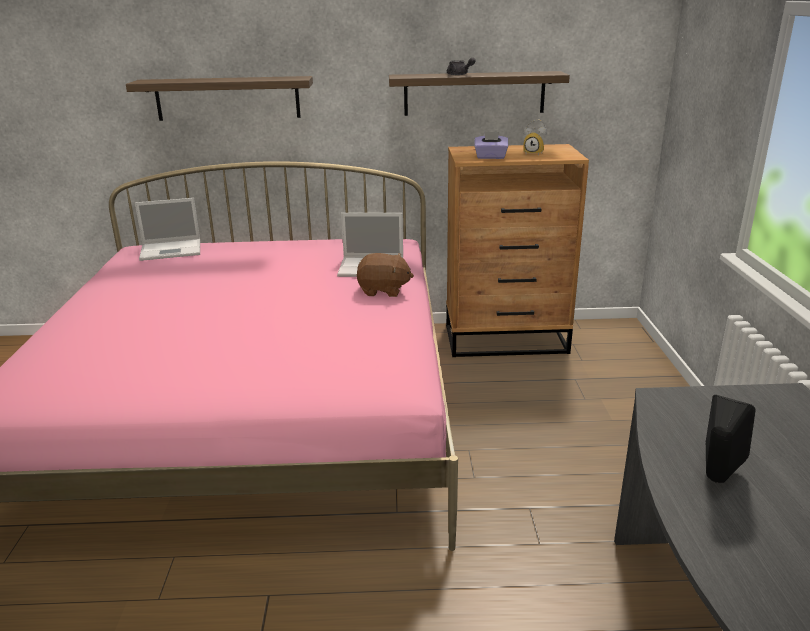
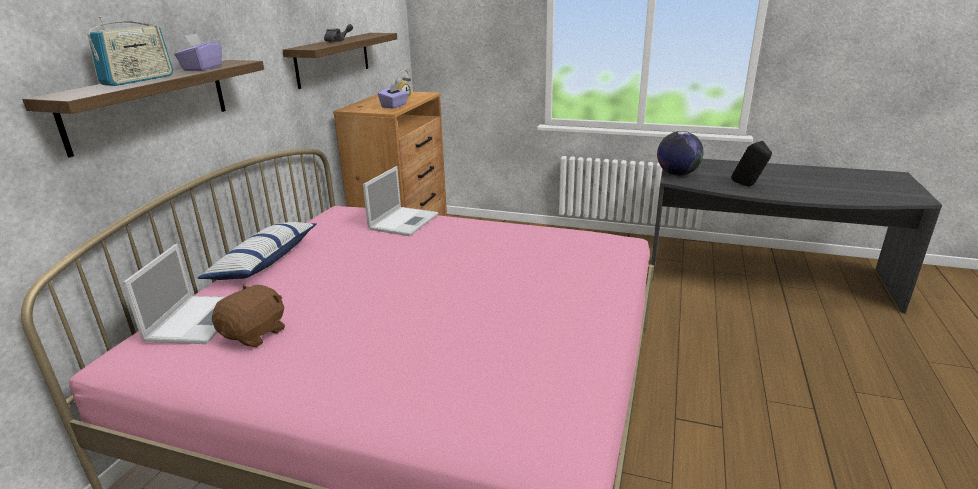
camera: 70 degrees left, 0 degrees up
(201, 79) = (138, 80): none -> radio
(256, 79) = (202, 68): none -> purple tissue box
(266, 244) = (264, 262): none -> pillow
(383, 290) = (458, 224): brown plush toy -> brown plush toy (255, 334)
(698, 400) = (677, 174): none -> globe

